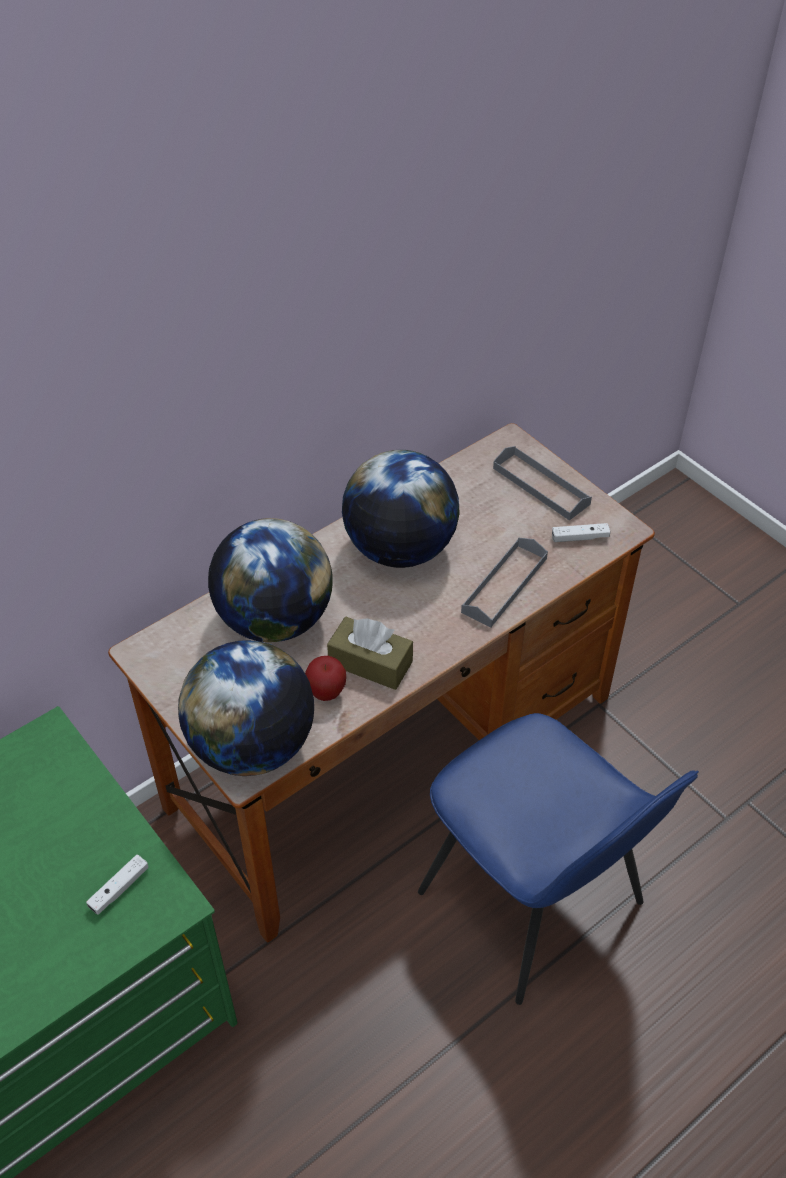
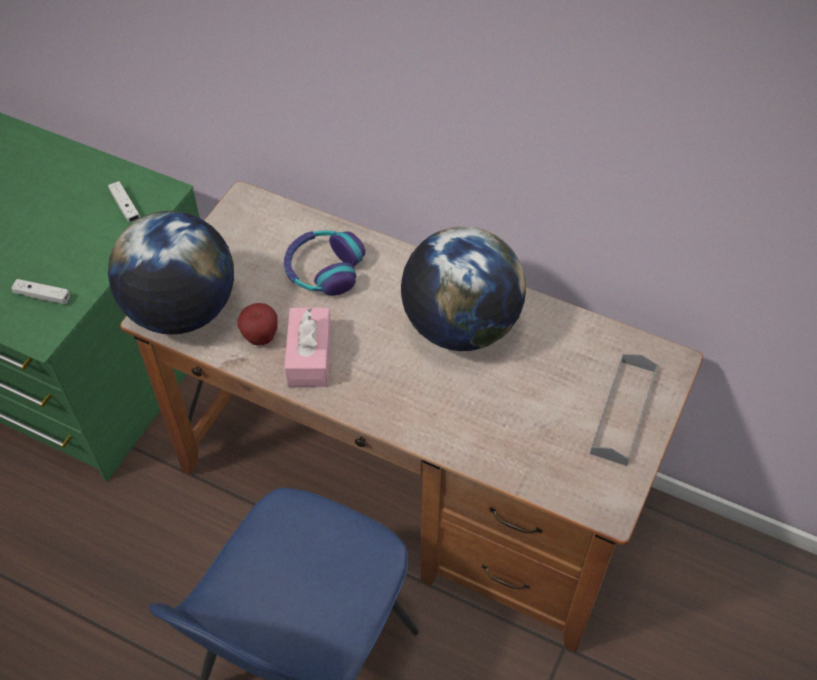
camera: 65 degrees right, 5 degrees up
(274, 619) = (323, 269): globe -> headphones
(370, 663) = (309, 356): brown tissue box -> pink tissue box
(504, 585) = (463, 427): grey tray -> none
(580, 537) = (570, 471): white game controller -> white game controller (125, 206)

